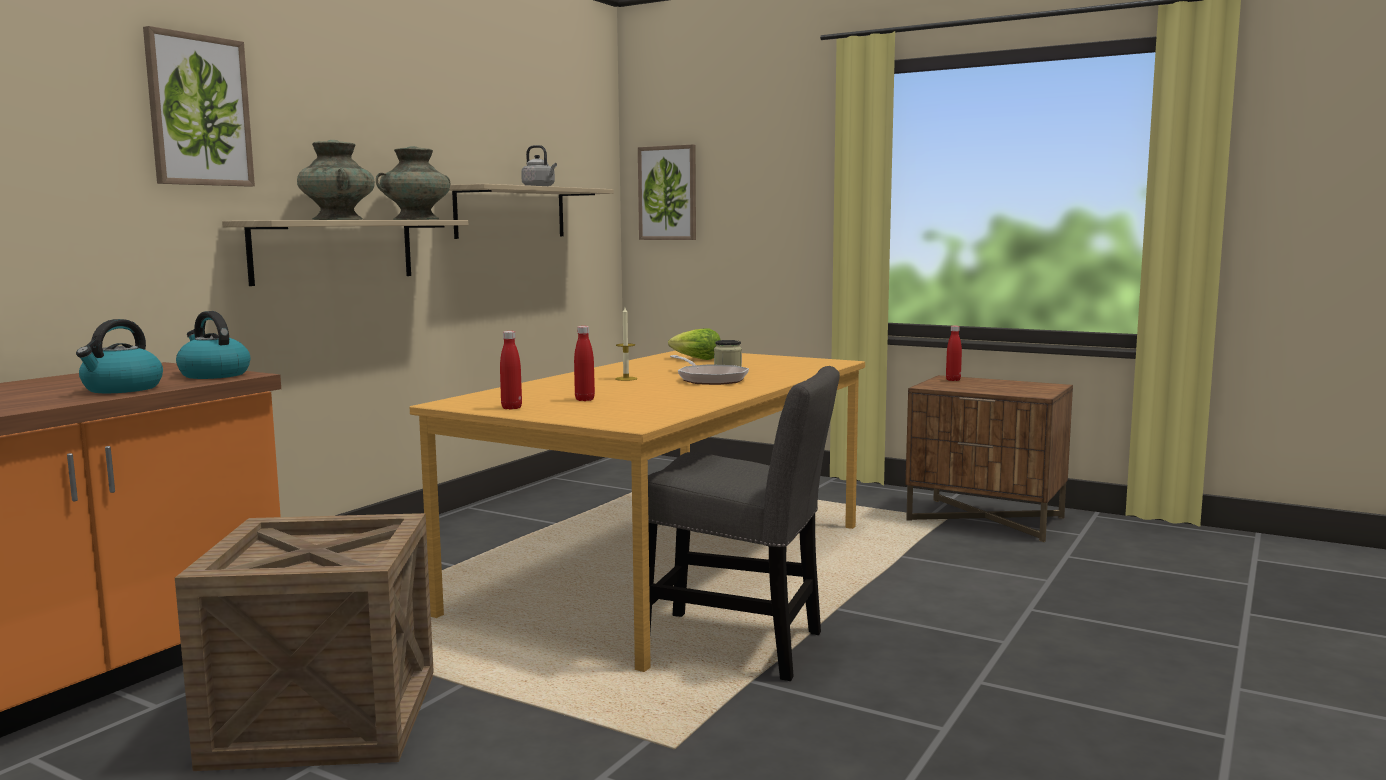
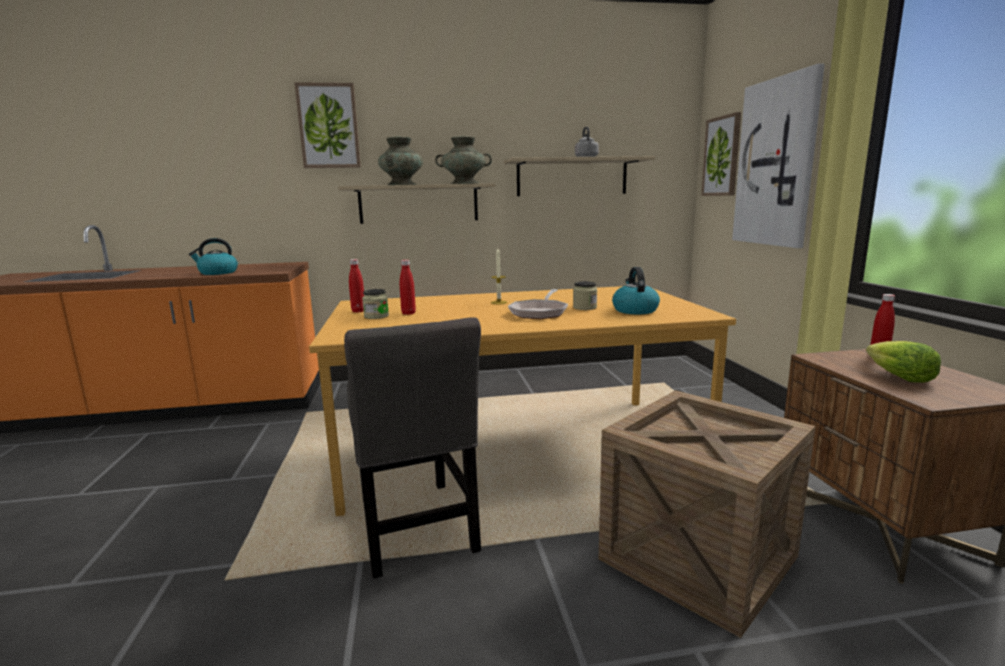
camera: 50 degrees right, 5 degrees up
(213, 375) = (273, 270): kettle -> kettle (634, 310)
(324, 718) = (215, 463): crate -> crate (698, 557)
(564, 407) = (376, 316): none -> jar
(695, 359) = (610, 294): lettuce -> lettuce (898, 377)
(759, 206) = (776, 163): none -> picture

